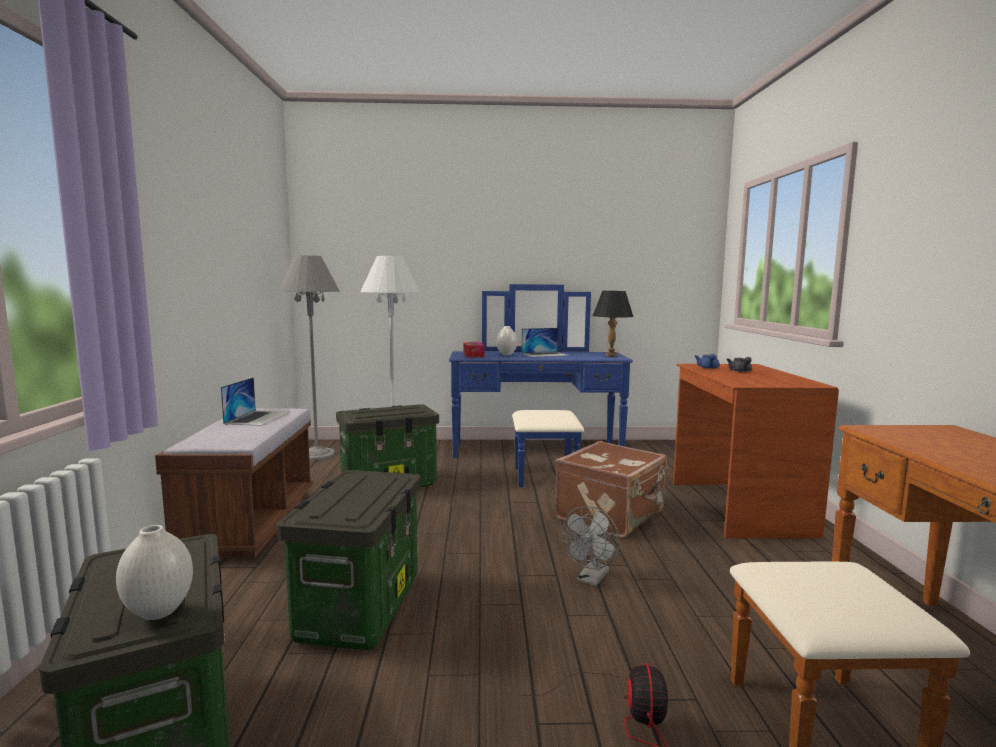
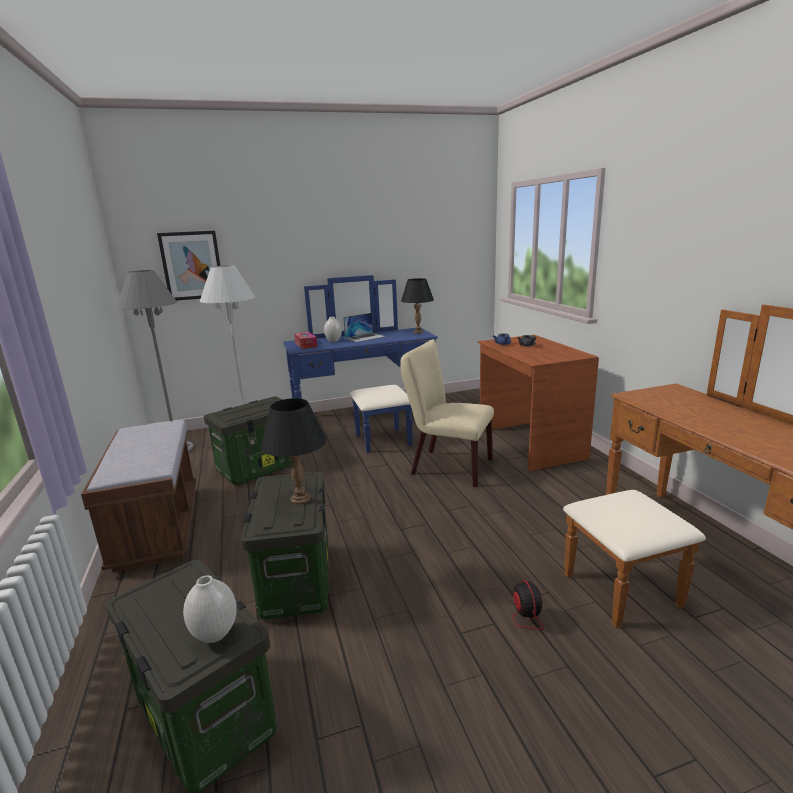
camera: 15 degrees left, 10 degrees up
(257, 417) = (147, 438): laptop -> none
(367, 260) = (192, 265): none -> picture
(373, 494) = (300, 498): none -> black table lamp
(591, 579) = (452, 521): grey fan -> none
(611, 515) = (446, 466): brown suitcase -> beige chair

